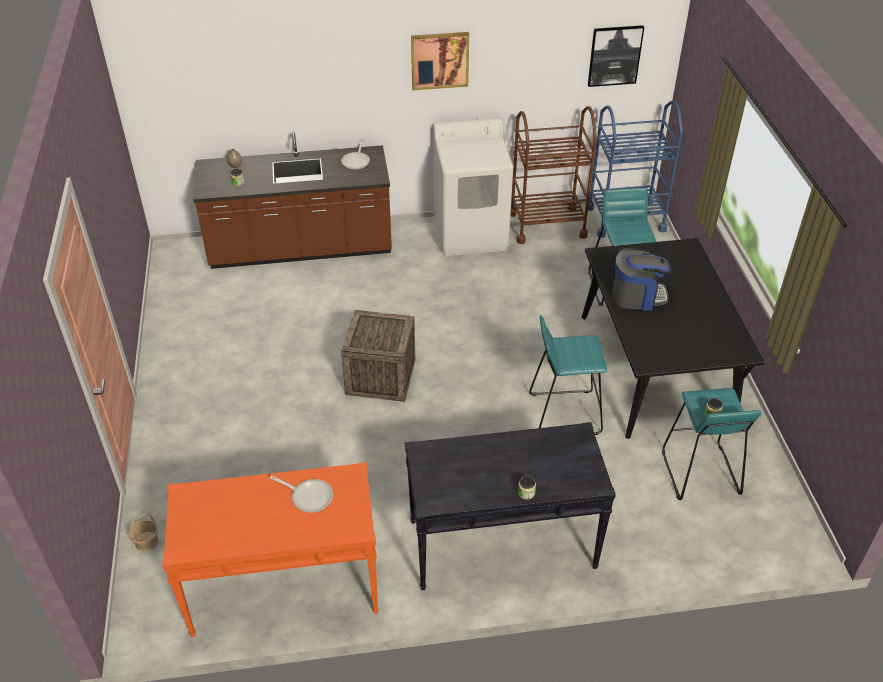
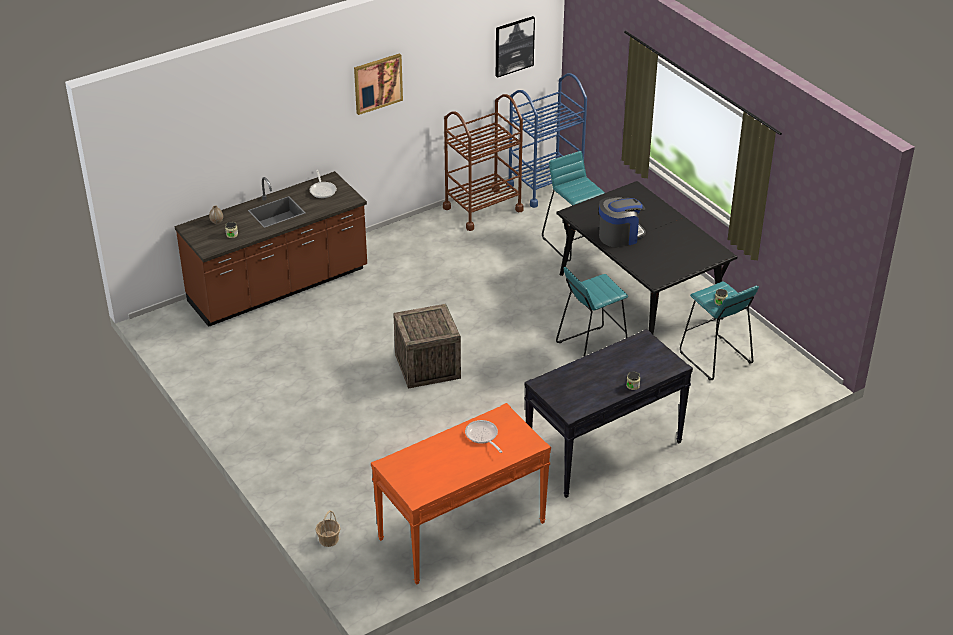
camera: 25 degrees left, 5 degrees down
(309, 496) = (482, 436): frying pan -> frying pan turned 120 degrees counterclockwise
(471, 233) = (422, 233): white washing machine -> none

